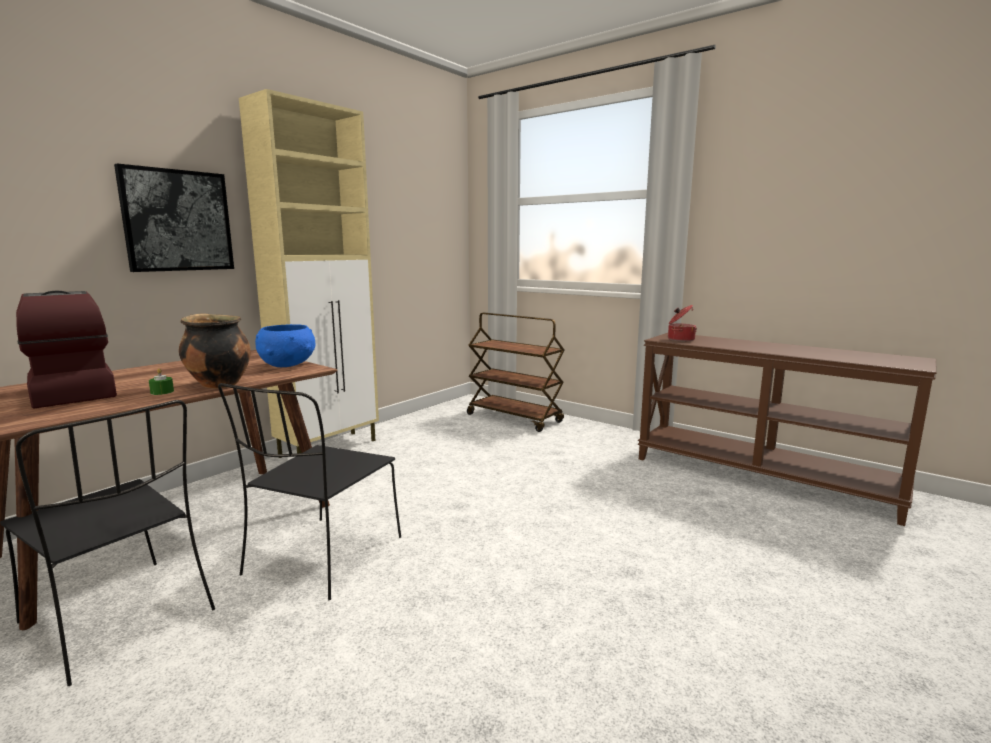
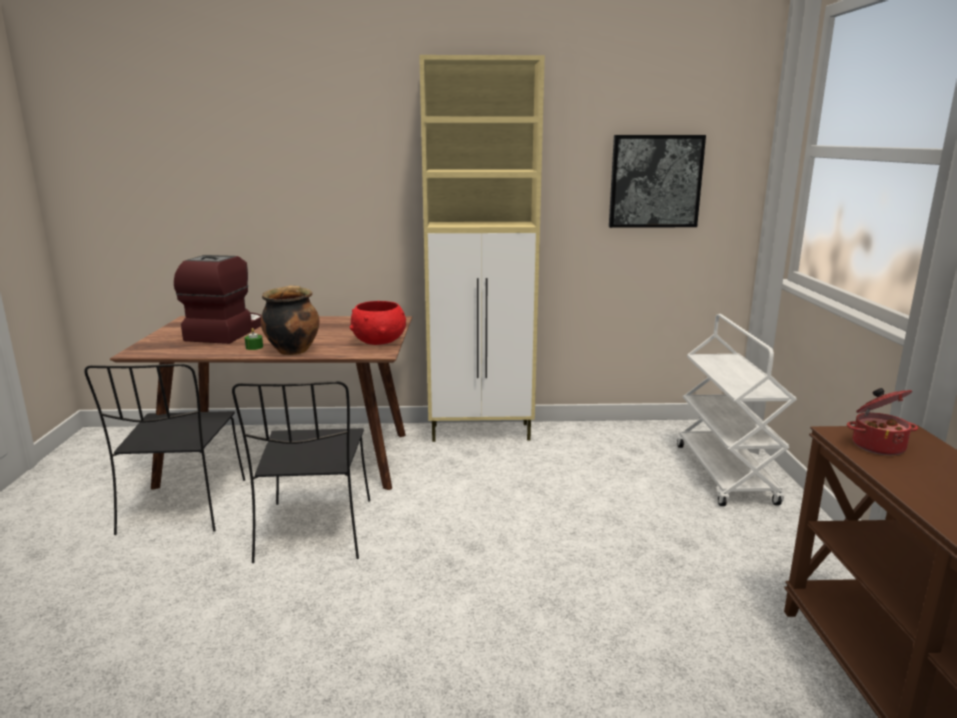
camera: 50 degrees right, 5 degrees up
(177, 221) = (356, 188): picture -> picture (655, 181)
(287, 365) = (379, 342): blue bowl -> red bowl
(322, 558) = (314, 532): black chair -> black chair turned 75 degrees counterclockwise
(515, 418) = (725, 474): brown cart -> white cart

